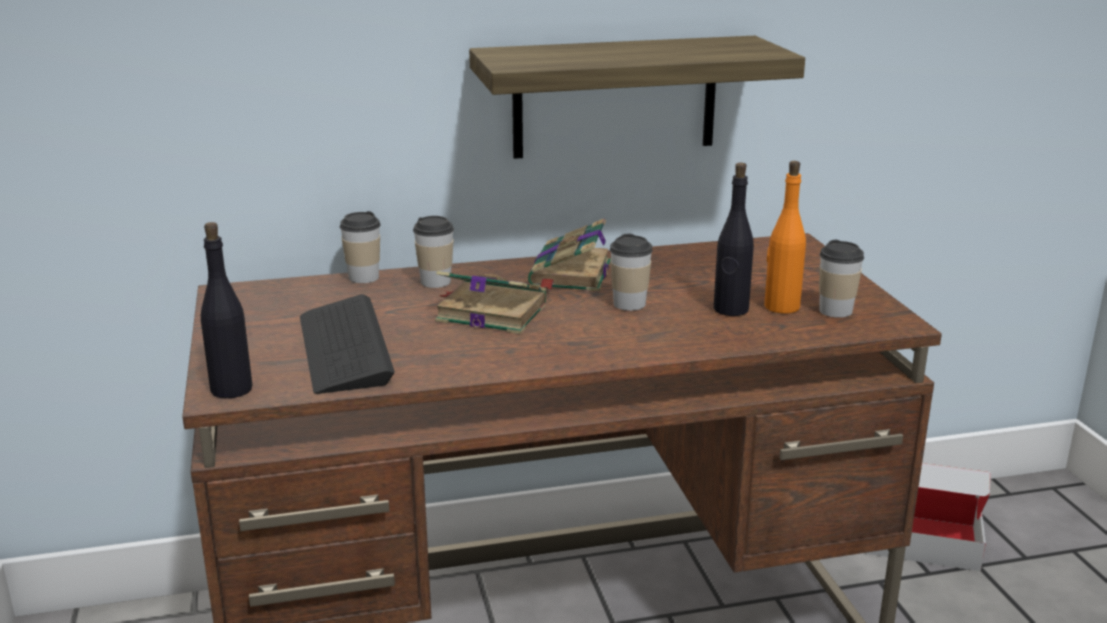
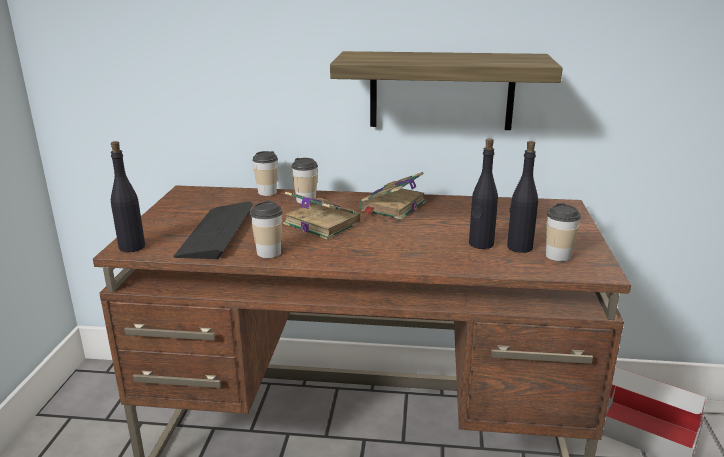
camera: 20 degrees right, 0 degrees up
(629, 304) = (414, 230): cup -> cup (269, 253)
(781, 307) = (519, 247): orange bottle -> black bottle

